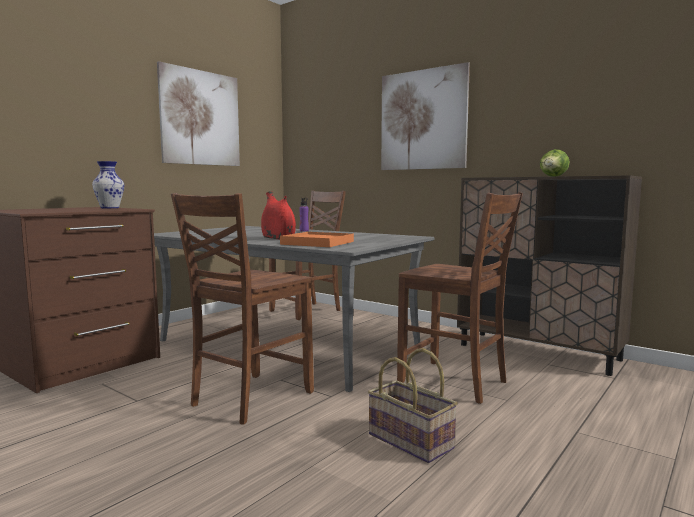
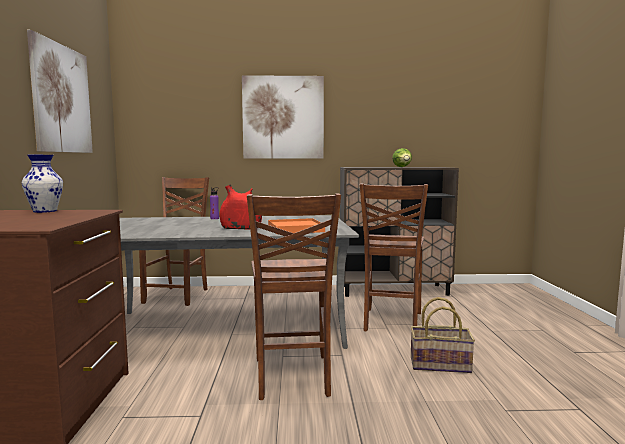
camera: 40 degrees left, 0 degrees up
(455, 382) = (391, 322): brown chair -> brown chair turned 105 degrees clockwise

